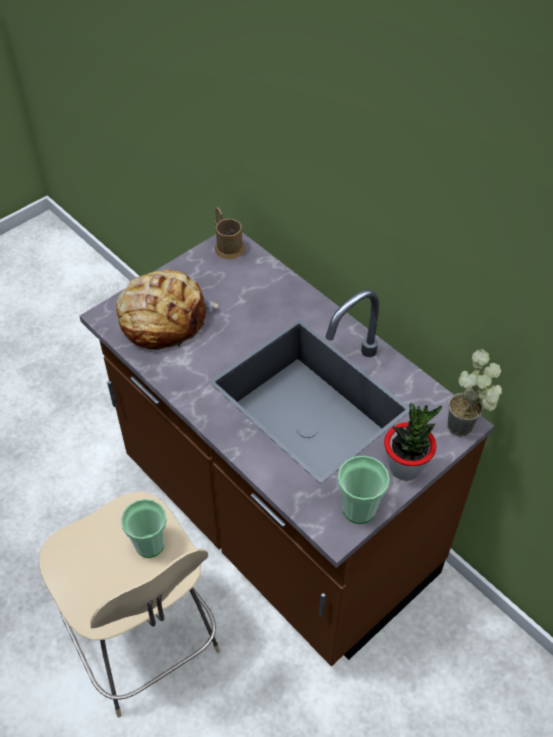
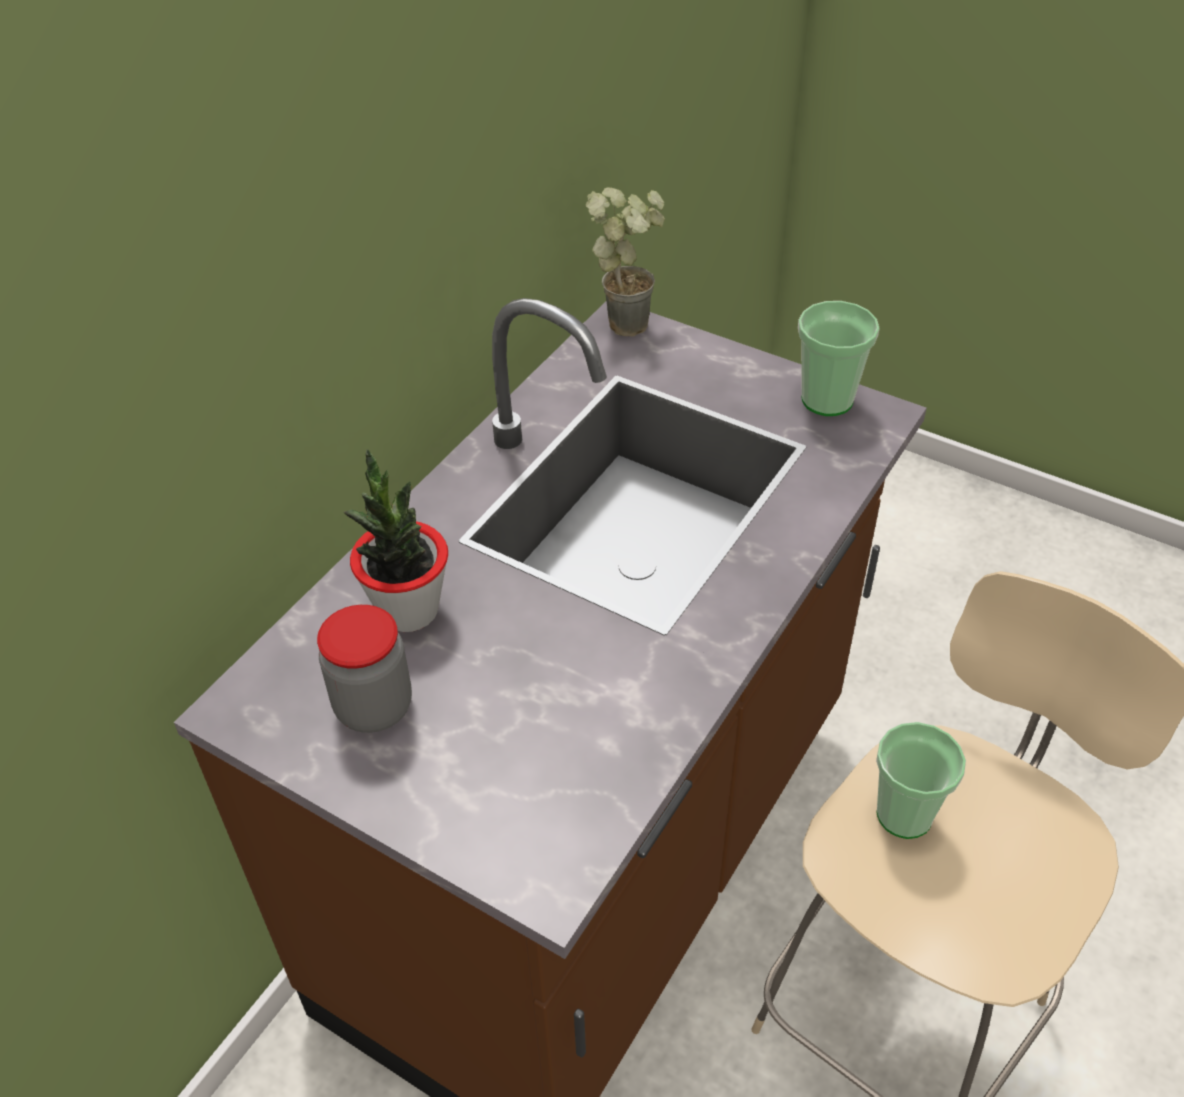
camera: 105 degrees left, 5 degrees down
(162, 318) = (522, 763): bread -> none
(212, 279) = (374, 707): none -> jar
(227, 245) = (255, 709): brown mug -> none
(405, 467) = (728, 367): potted plant -> potted plant (408, 610)

